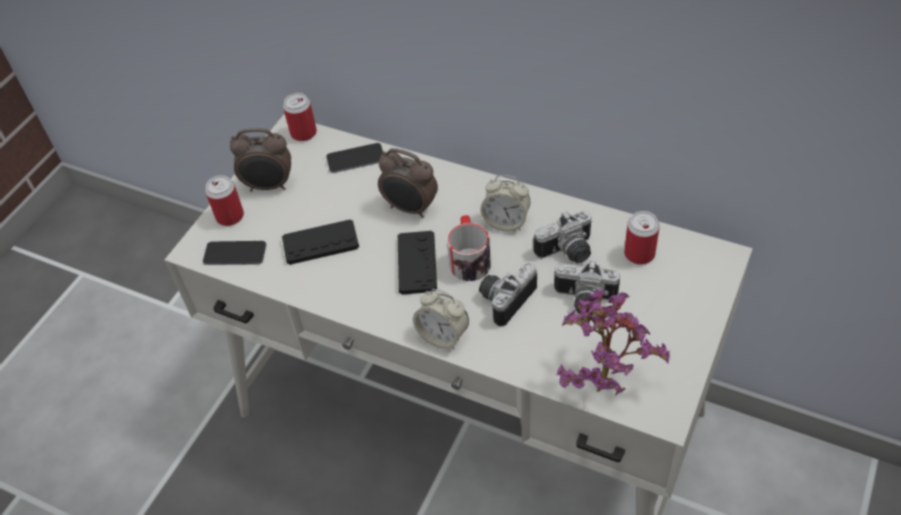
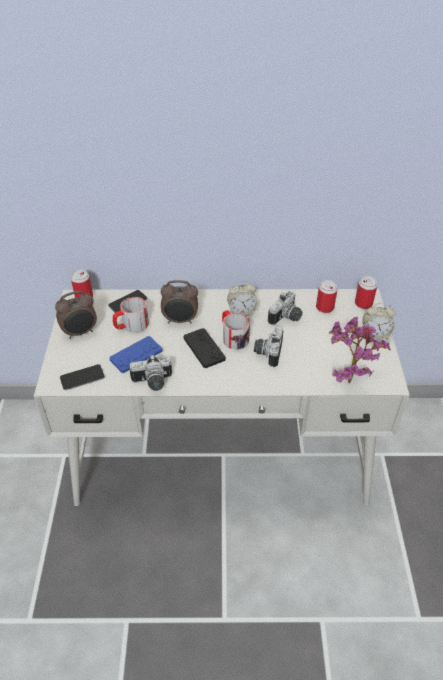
camera: 30 degrees left, 5 degrees down
(230, 216) = (64, 357): can -> can (363, 303)
(320, 243) = (136, 355): black game controller -> blue game controller
(339, 196) = (131, 325): none -> mug
(443, 336) = (245, 382): alarm clock -> alarm clock (375, 334)
(584, 301) = (311, 340): camera -> camera (152, 382)

